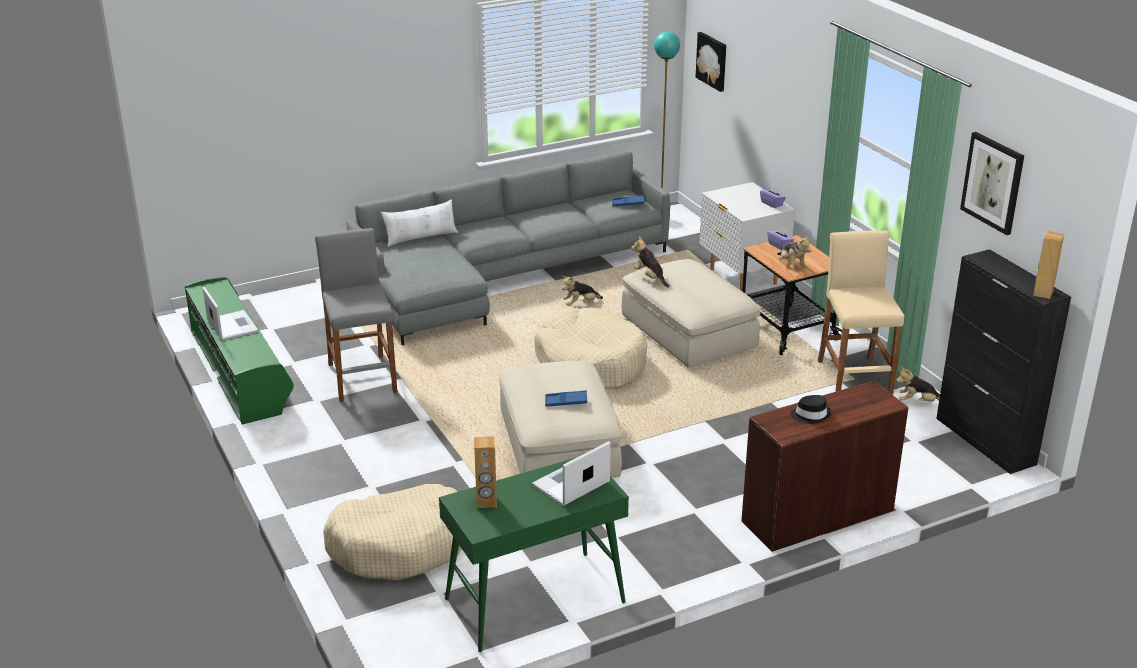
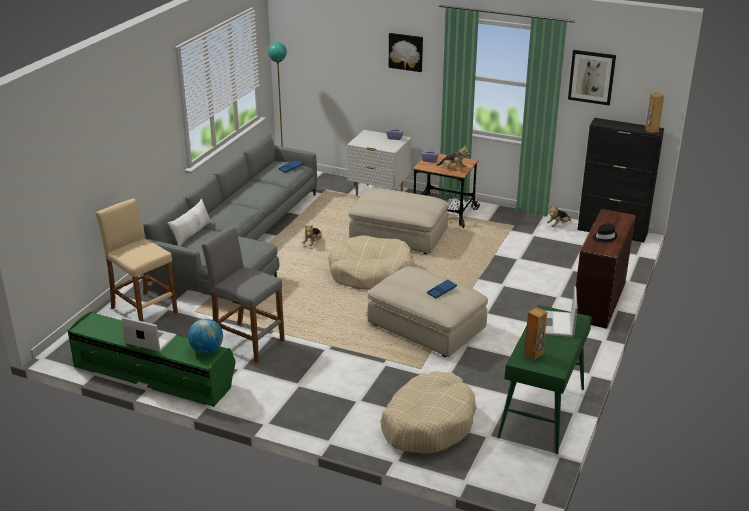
camera: 40 degrees left, 0 degrees up
(260, 357) = (206, 350): none -> globe
(650, 277) = (372, 205): plush toy -> none
(712, 61) = (305, 56): picture -> picture (406, 51)
(854, 378) = (513, 225): beige stool -> beige stool (144, 310)

